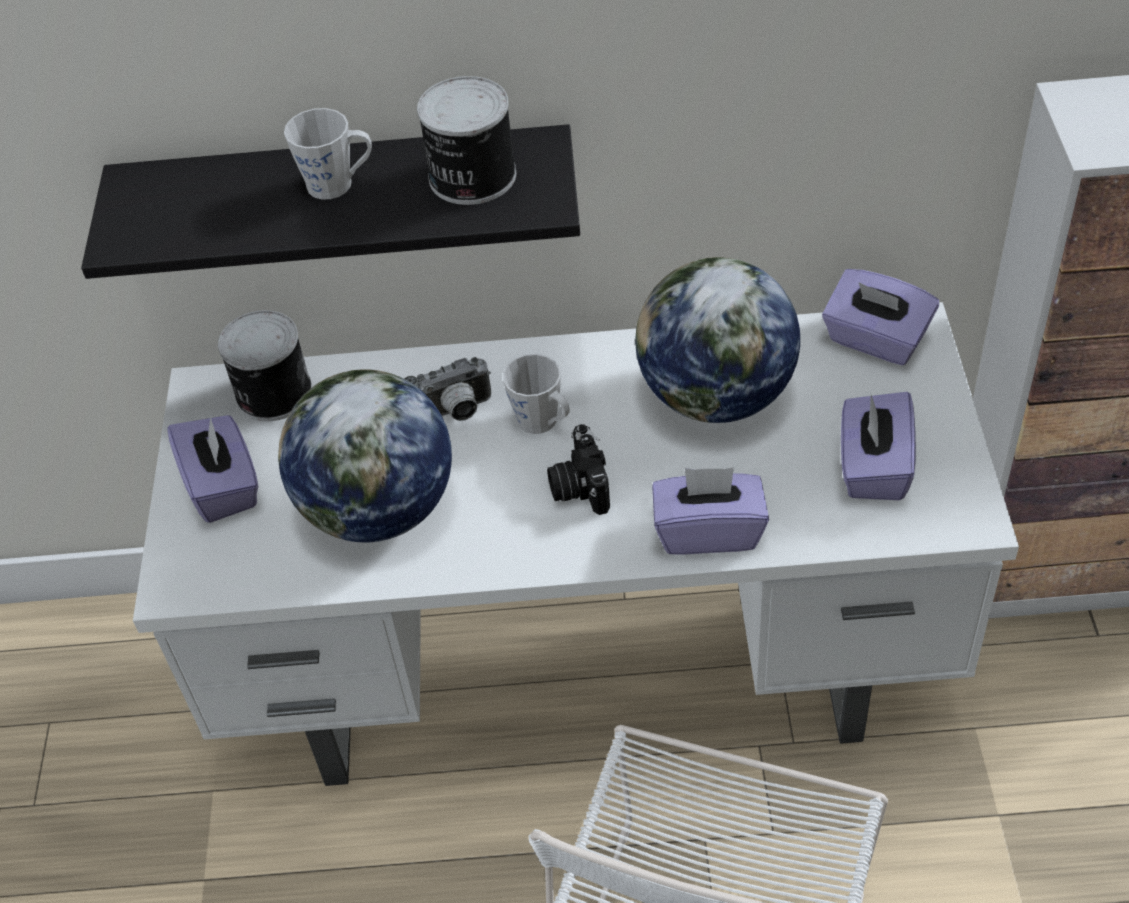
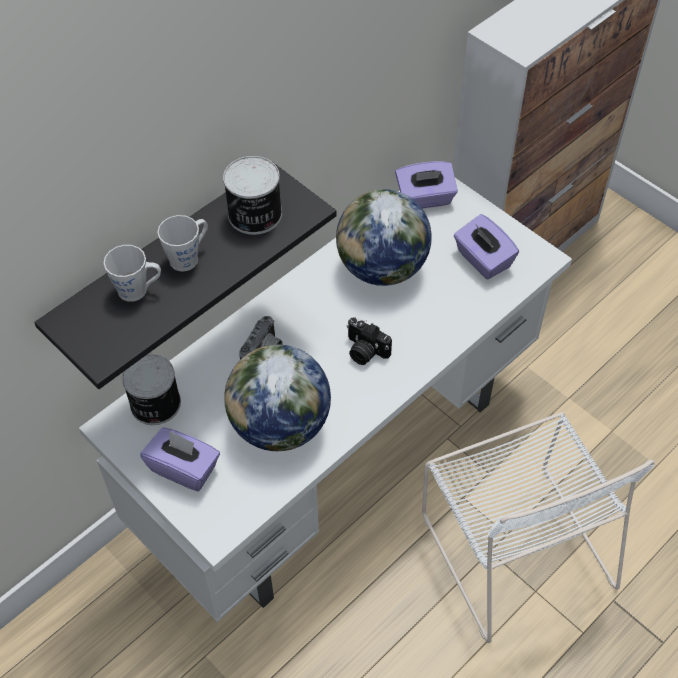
camera: 45 degrees left, 5 degrees up
(543, 422) = (314, 331): grey mug -> grey mug (138, 290)
(708, 531) = (443, 334): purple tissue box -> none

